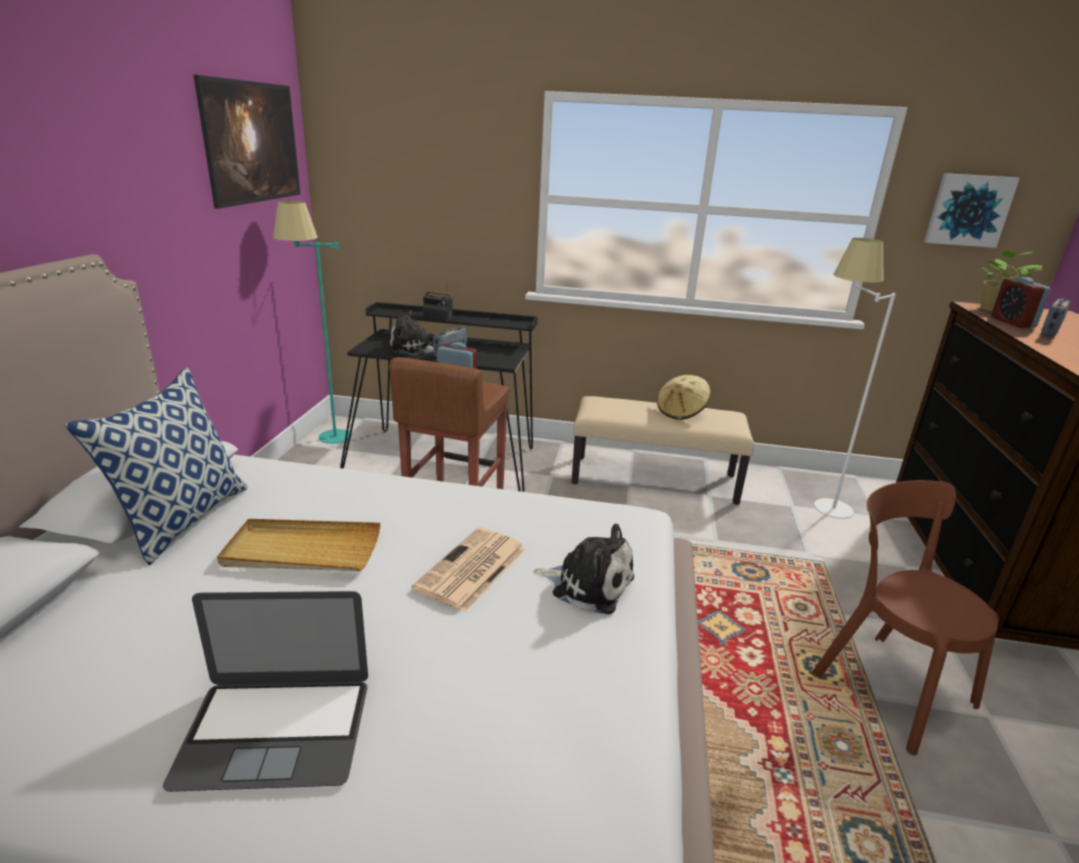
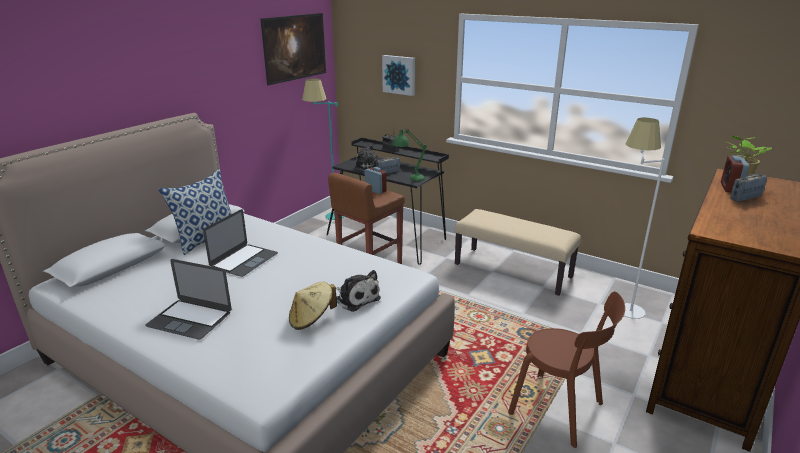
camera: 25 degrees right, 0 degrees up
(302, 550) = (244, 260): beige tray -> laptop
(471, 570) = (308, 282): newspaper -> none
(493, 360) = (409, 179): none -> green table lamp
(681, 412) = (529, 226): beige hat -> beige hat (312, 319)
(886, 684) = (560, 410): brown chair -> brown chair turned 135 degrees clockwise
(968, 210) = (752, 100): picture -> picture (399, 75)

